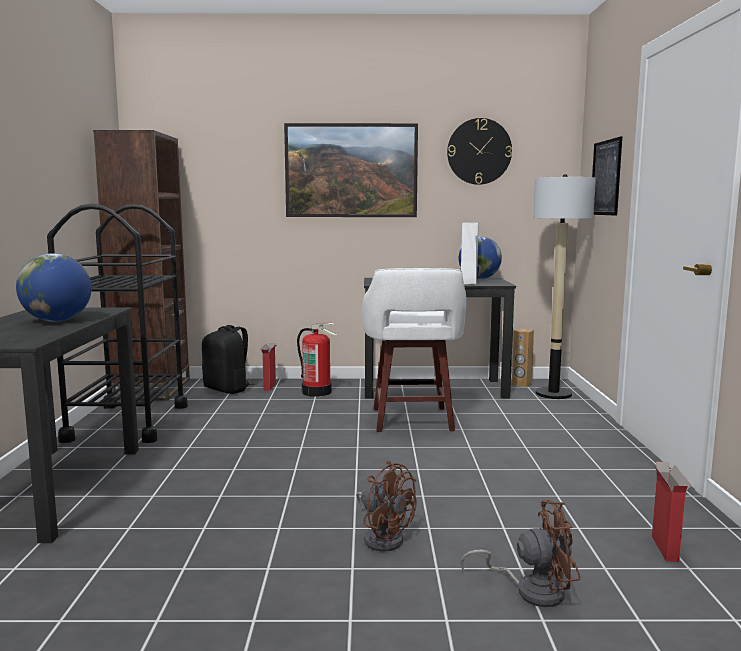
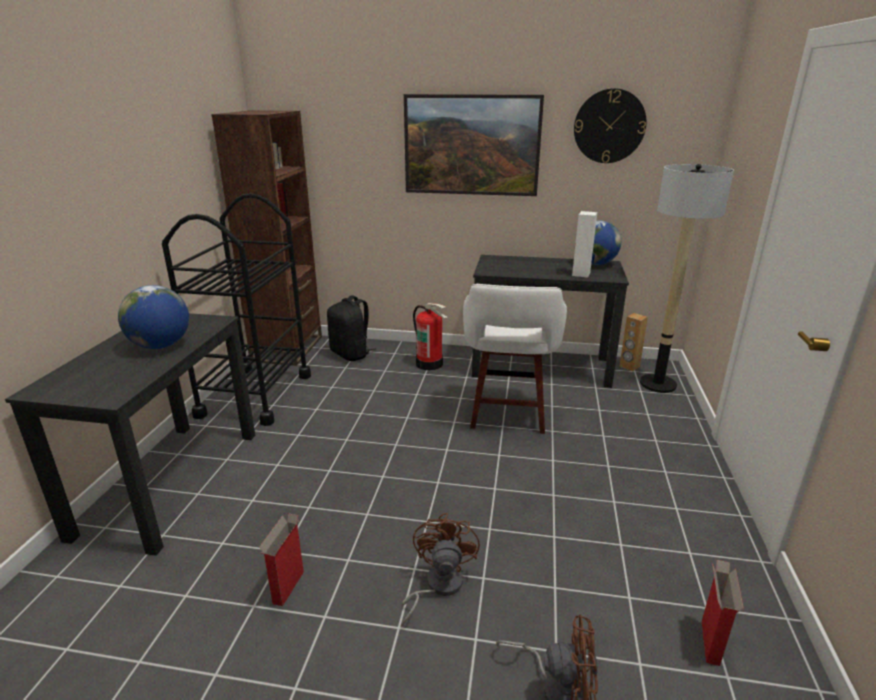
camera: 10 degrees right, 15 degrees up
(269, 387) = (388, 353): cardboard box -> cardboard box (288, 588)
(383, 537) = (437, 586): brown fan -> brown fan turned 135 degrees counterclockwise
(606, 178) = (744, 173): picture -> none

